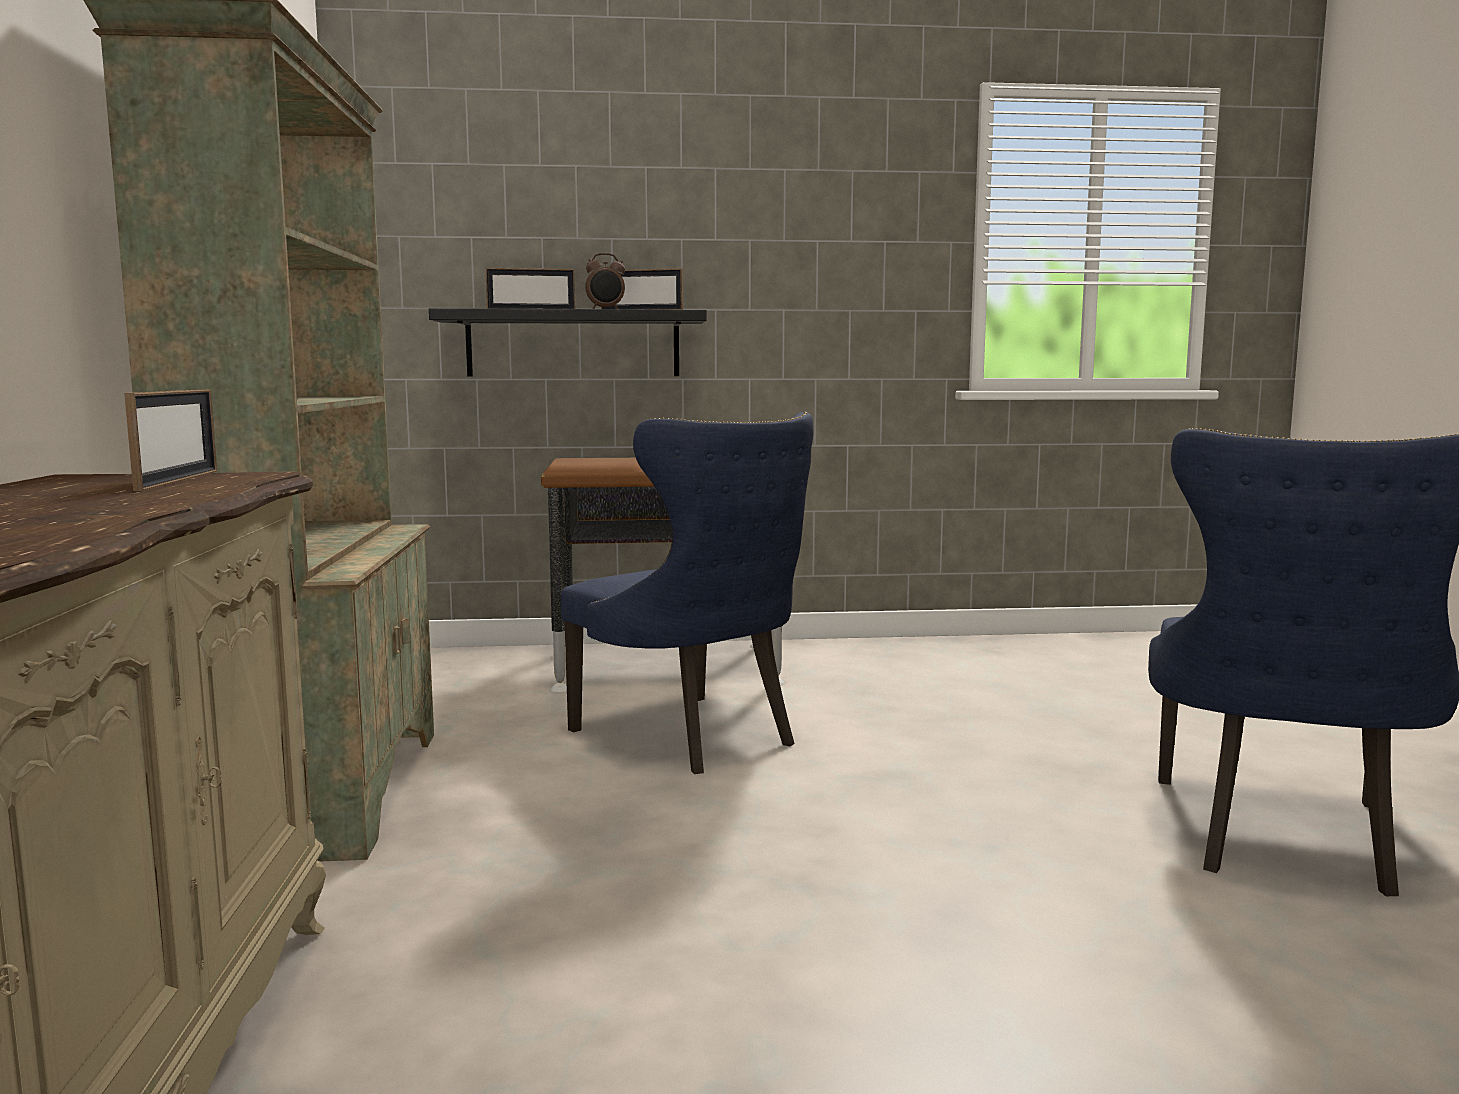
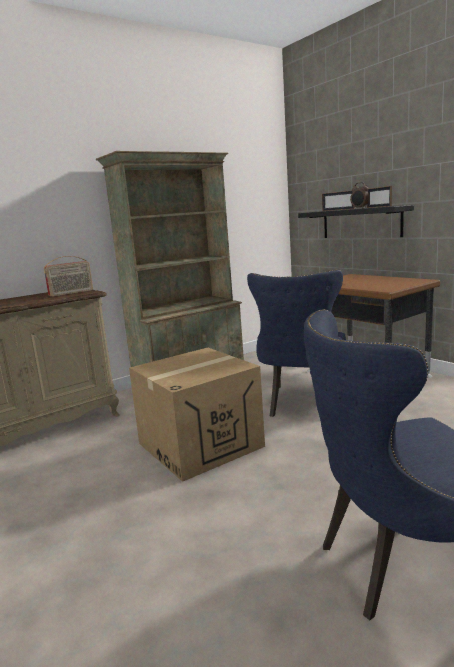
camera: 60 degrees right, 5 degrees up
(178, 480) = (71, 293): picture frame -> radio
(712, 868) = (200, 444): none -> cardboard box

